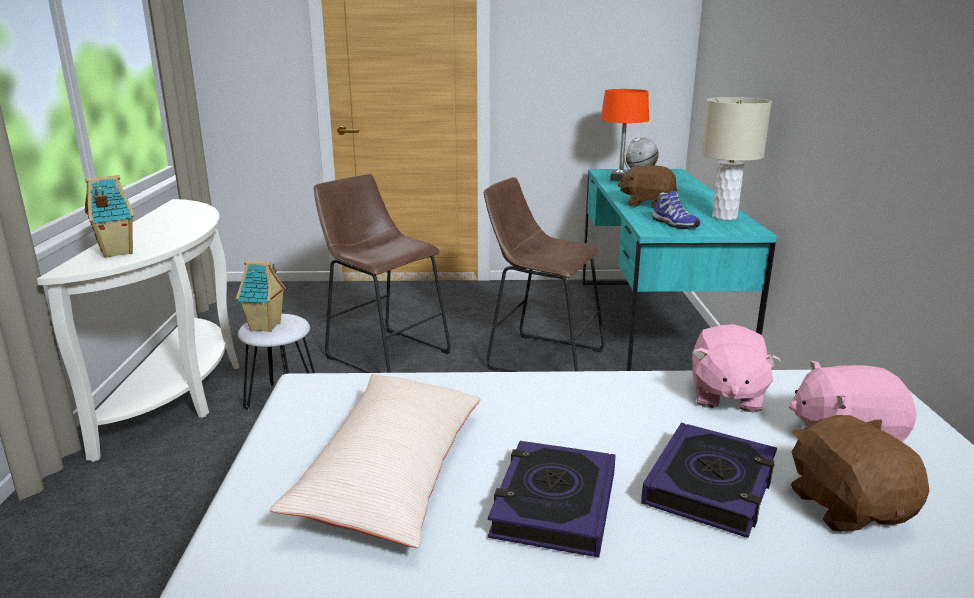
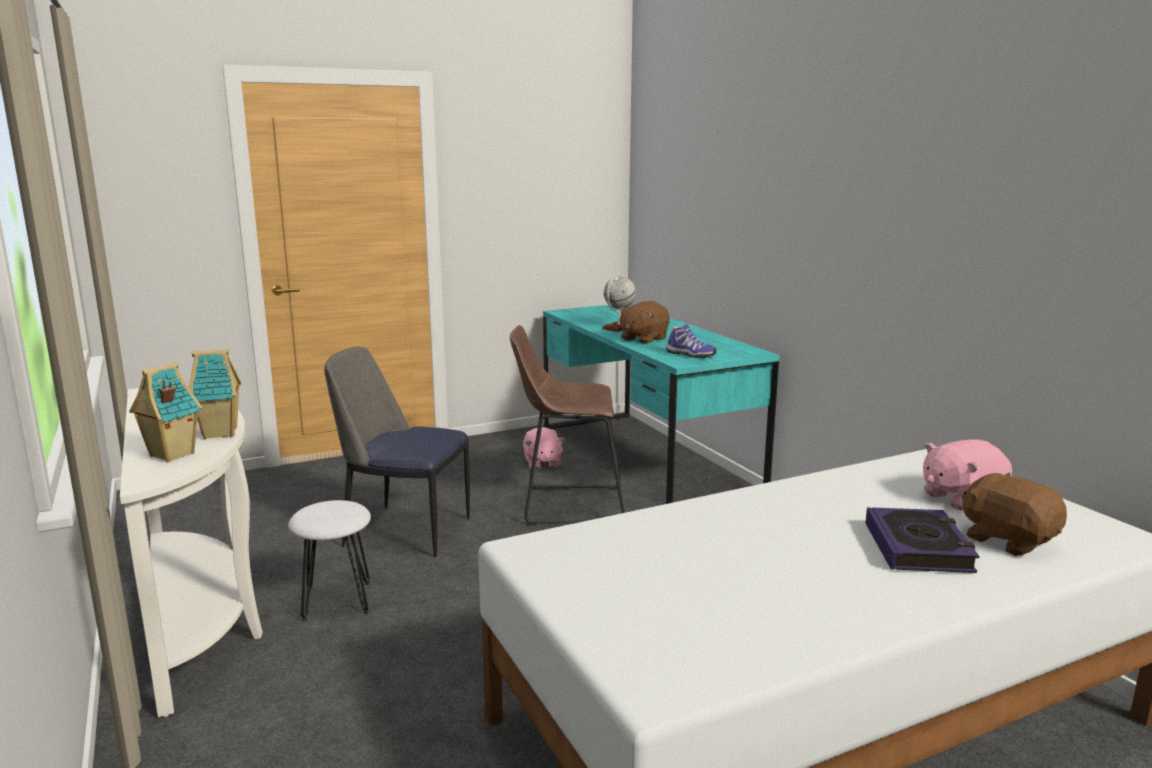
camera: 25 degrees left, 5 degrees down
(266, 327) = (326, 517): toy house -> toy house (221, 433)
(384, 353) = (404, 531): brown stool -> chair
(392, 473) = (693, 595): beige pillow -> none
(554, 505) = (836, 585): book -> none
(620, 178) = (587, 317): orange table lamp -> none
(647, 204) = (643, 339): brown plush toy -> brown plush toy turned 45 degrees counterclockwise
(724, 217) = (720, 343): beige table lamp -> none
(725, 396) = (857, 486): pink plush toy -> pink plush toy (542, 463)

